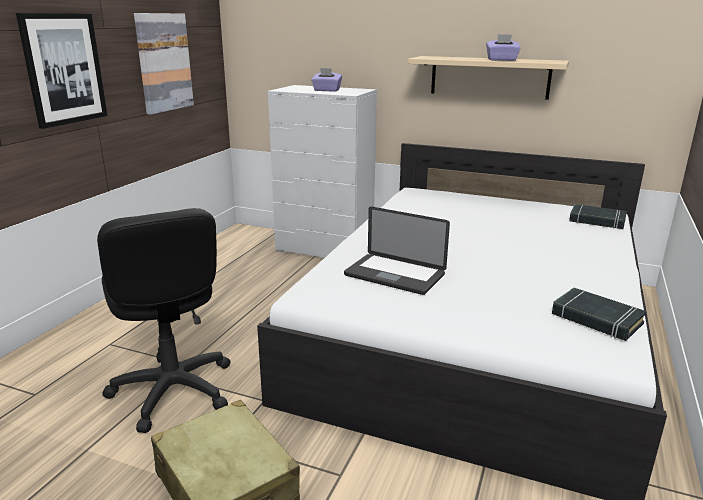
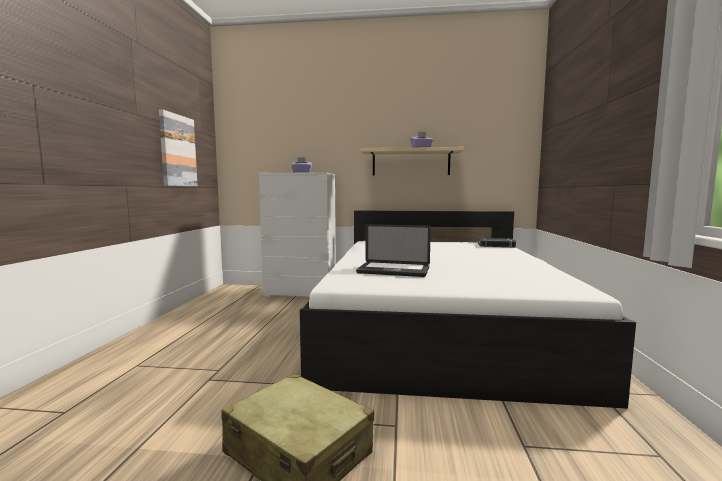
camera: 15 degrees left, 15 degrees down
(64, 69) = (104, 135): picture -> none
(172, 391) = (212, 390): black office chair -> none
(596, 319) = (549, 278): black book -> none

